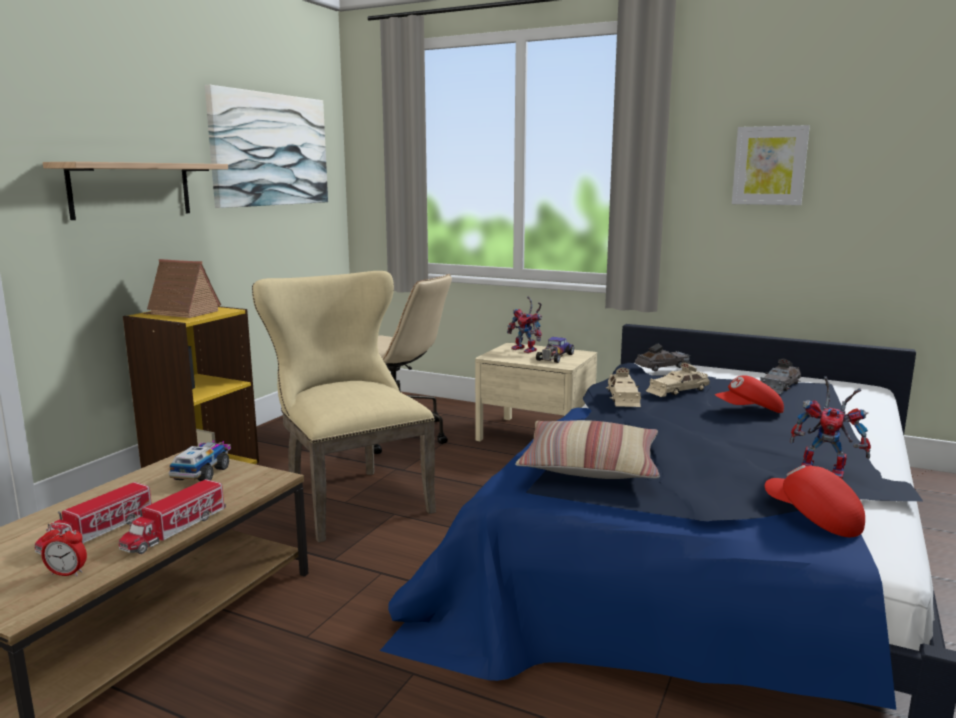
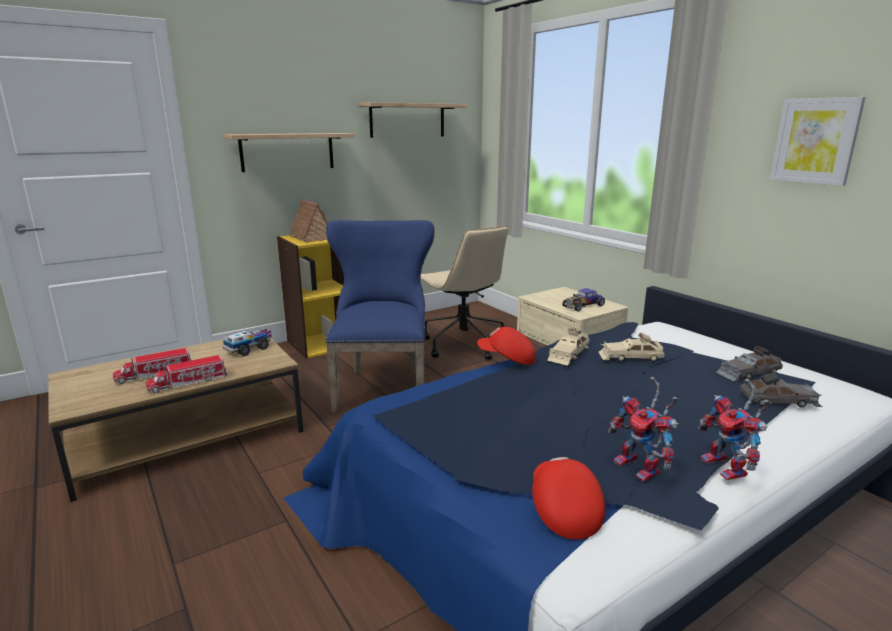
camera: 30 degrees right, 5 degrees up
(67, 573) = (112, 395): alarm clock -> none
(270, 150) = (407, 120): picture -> shelf
(350, 498) = (383, 386): beige chair -> blue chair
(527, 350) = (569, 296): toy robot -> toy robot (729, 469)
(590, 465) = (450, 407): pillow -> none
(663, 366) = (656, 331): grey toy car -> grey toy car (779, 400)
(749, 412) = (669, 392): red cap -> red cap (507, 358)

